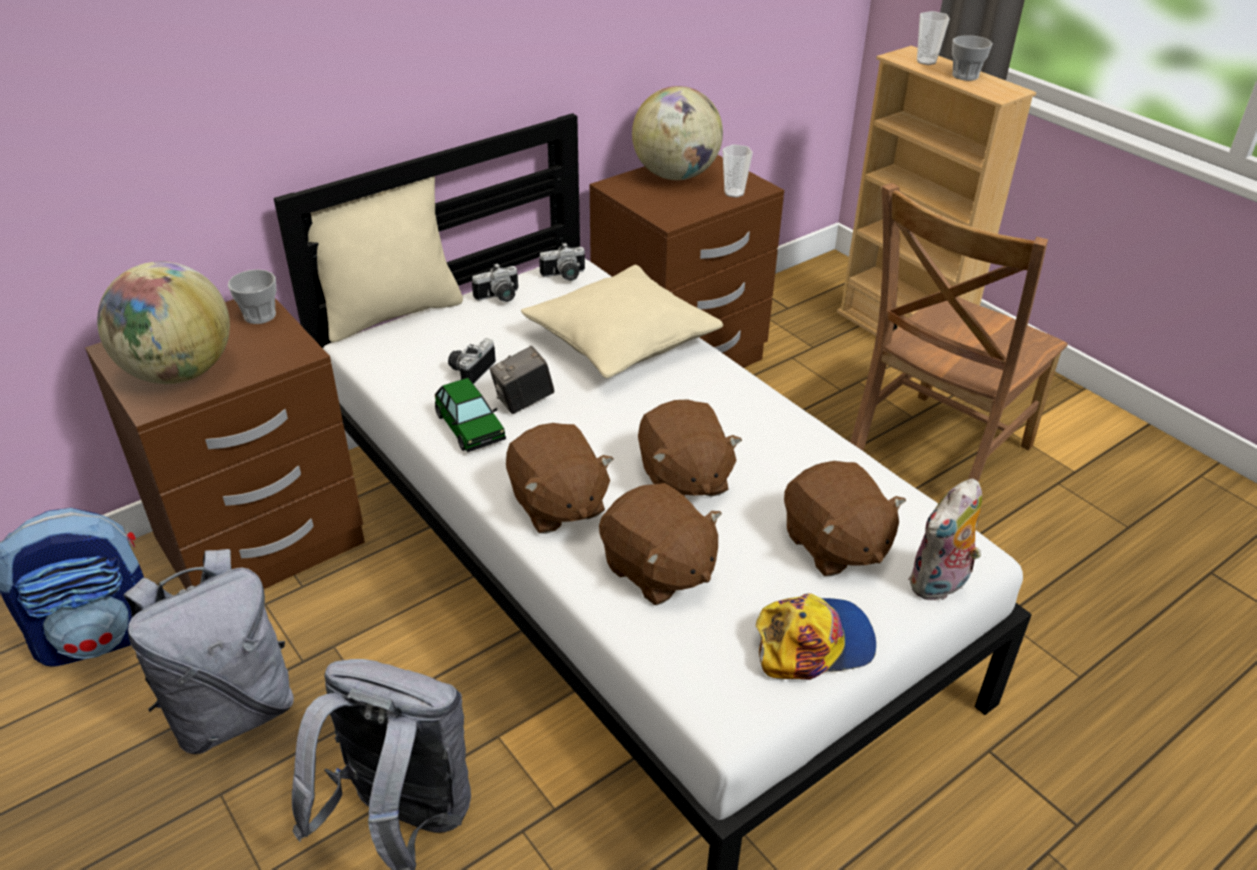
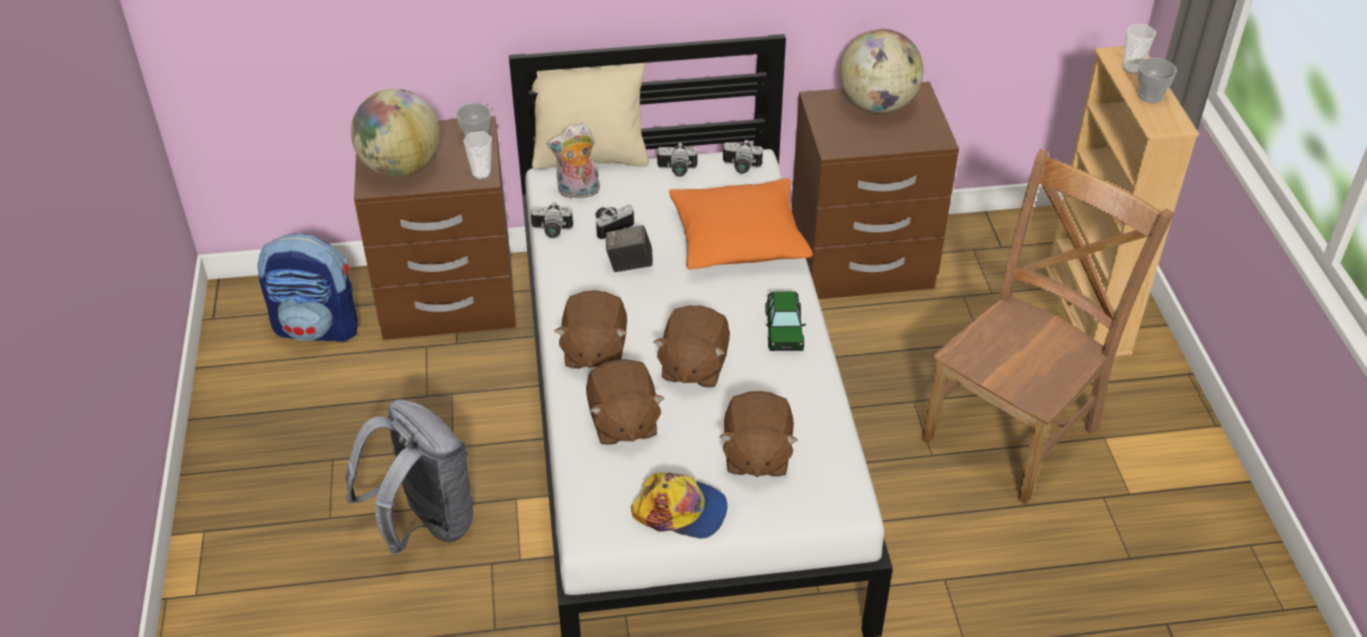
camera: 30 degrees right, 5 degrees up
(231, 709) = (367, 409): grey backpack -> none
(403, 397) = (551, 231): none -> camera
(470, 427) = (578, 271): toy car -> toy car (784, 330)
(621, 340) = (739, 240): beige pillow -> orange pillow
(734, 193) = (911, 138): cup -> cup (481, 173)
(935, 454) = (1015, 429): brown chair -> brown chair turned 150 degrees clockwise
(939, 585) = (803, 512): plush toy -> plush toy (577, 192)

